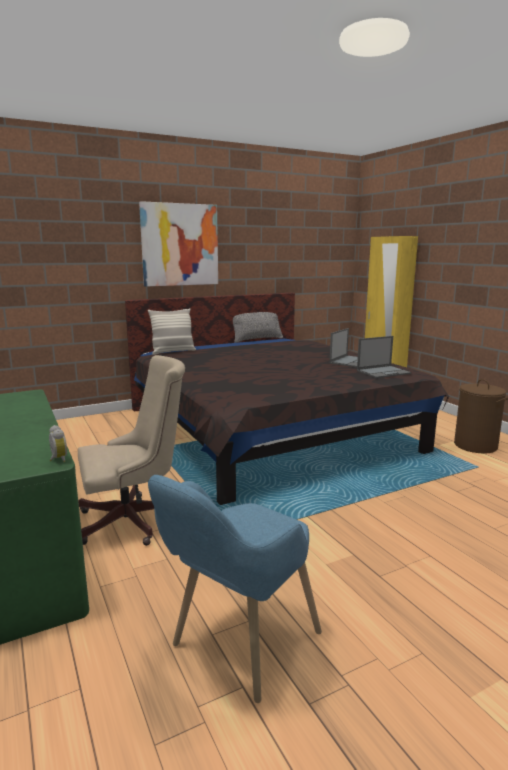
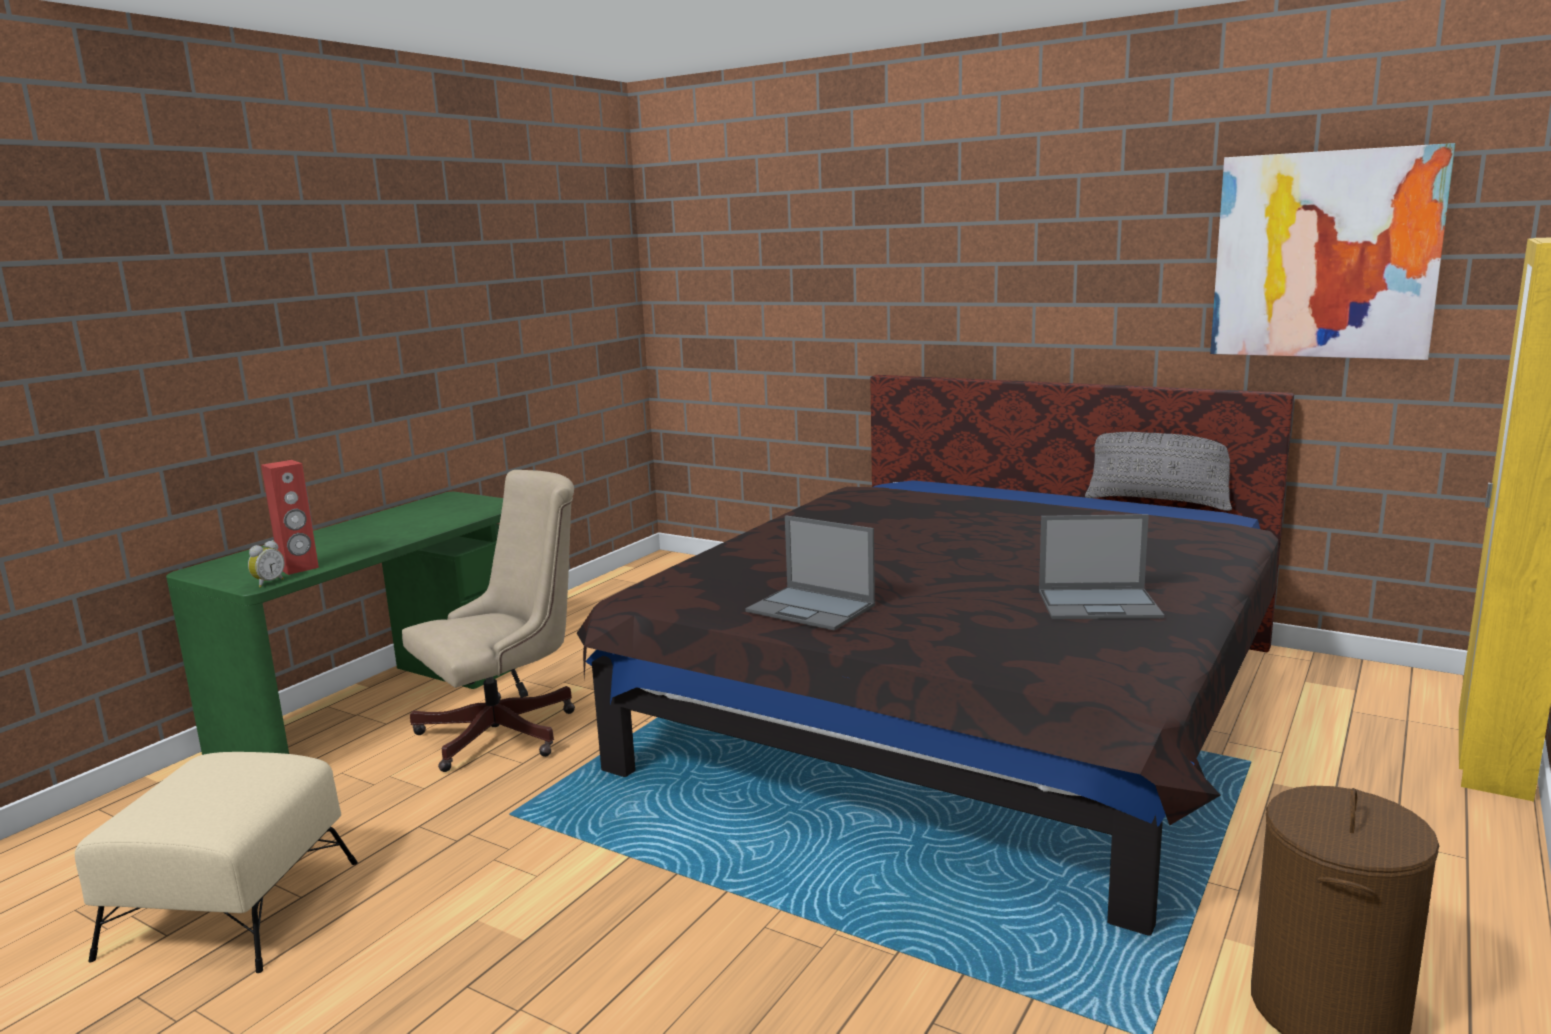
camera: 60 degrees right, 0 degrees up
(41, 449) = (299, 568): none -> red speaker
(135, 520) = (509, 731): beige office chair -> beige office chair turned 75 degrees counterclockwise
(173, 352) = (901, 489): pillow -> none
(180, 245) = (993, 267): picture -> picture (1324, 255)
(235, 651) = (233, 907): blue armchair -> beige ottoman
(383, 372) = (1056, 650): laptop -> laptop (812, 608)

